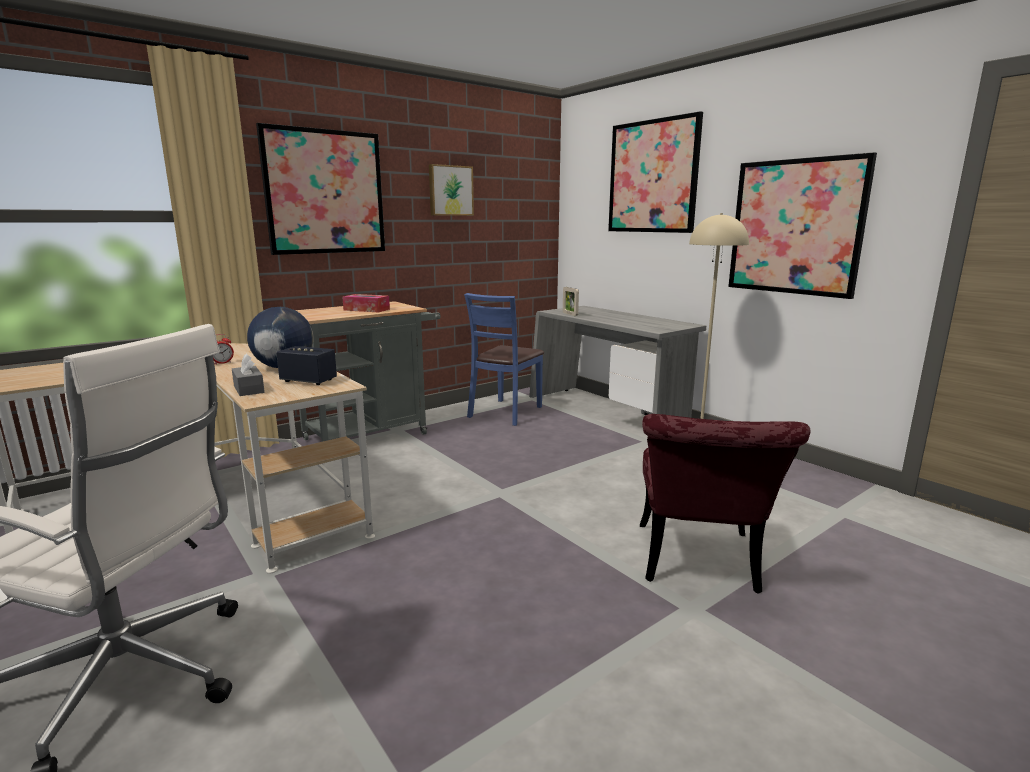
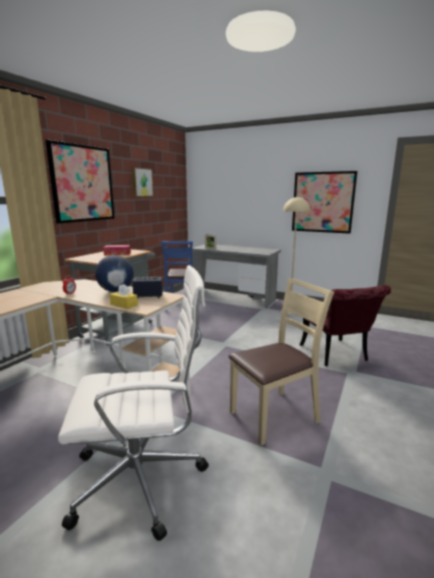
camera: 25 degrees left, 0 degrees up
(249, 389) = (124, 305): grey tissue box -> yellow tissue box
(436, 648) = (274, 416): none -> beige chair
(653, 177) = (246, 177): picture -> none

